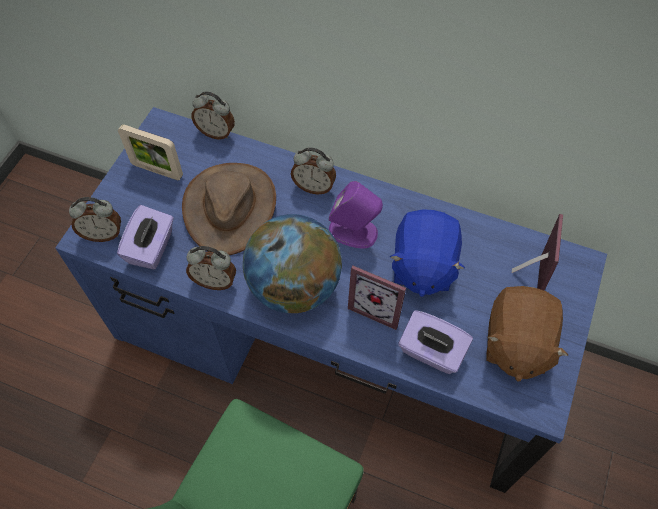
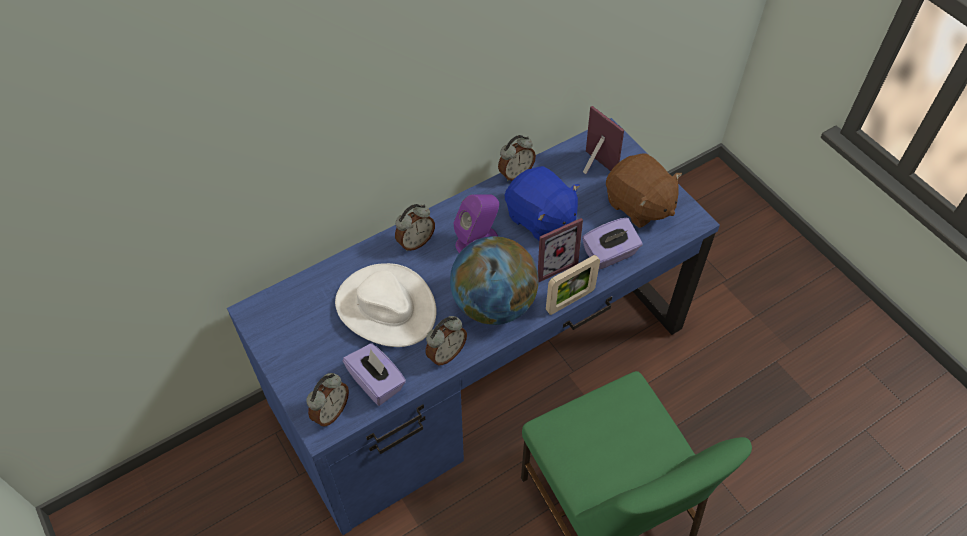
camera: 55 degrees left, 5 degrees down
(157, 170) = (300, 339): picture frame -> picture frame (570, 301)
(216, 132) = (300, 276): alarm clock -> alarm clock (515, 173)
(230, 208) = (385, 307): brown hat -> white hat

